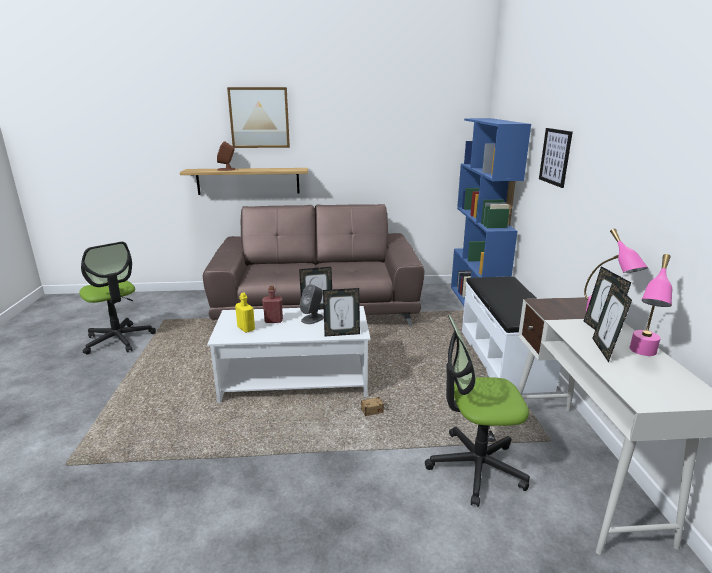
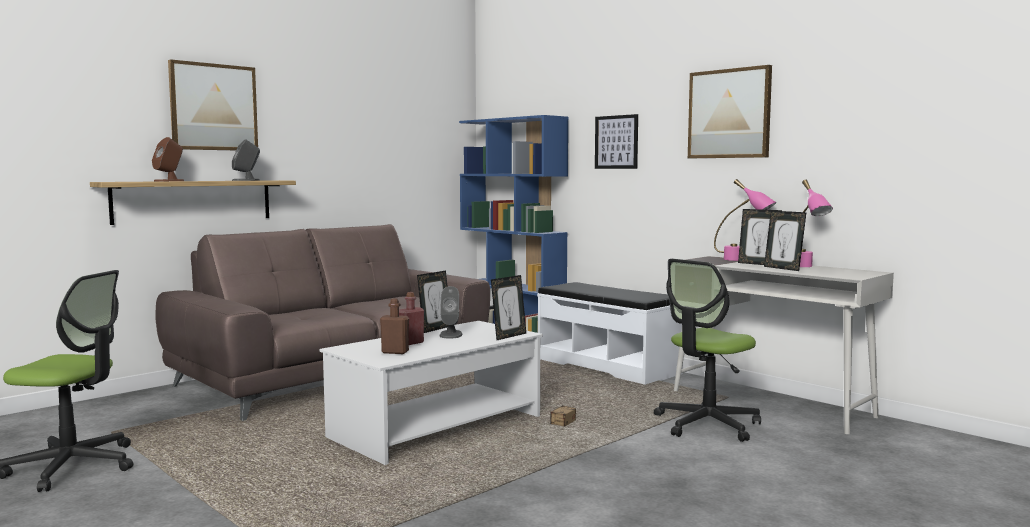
camera: 40 degrees left, 15 degrees down
(246, 328) = (395, 352): yellow bottle -> brown bottle
(277, 169) = (246, 180): none -> grey speaker
(636, 148) = (729, 114): none -> picture

